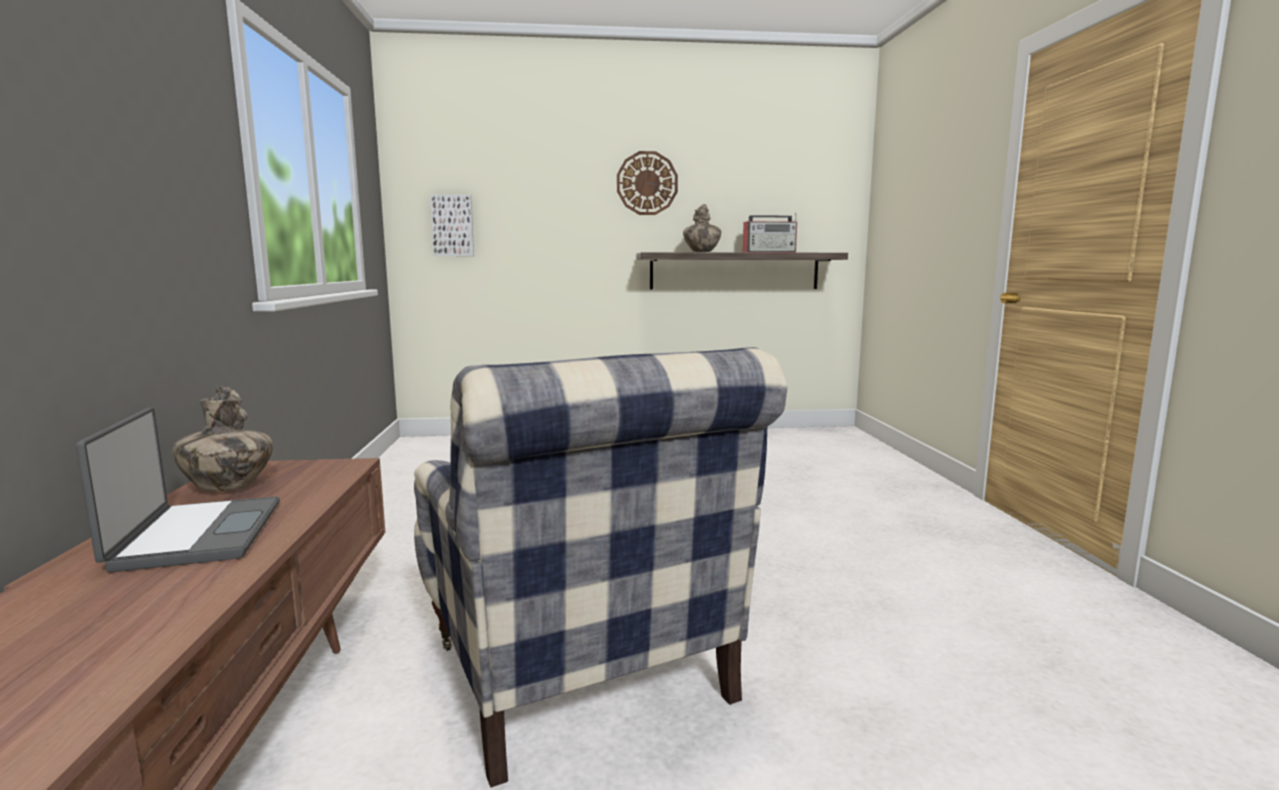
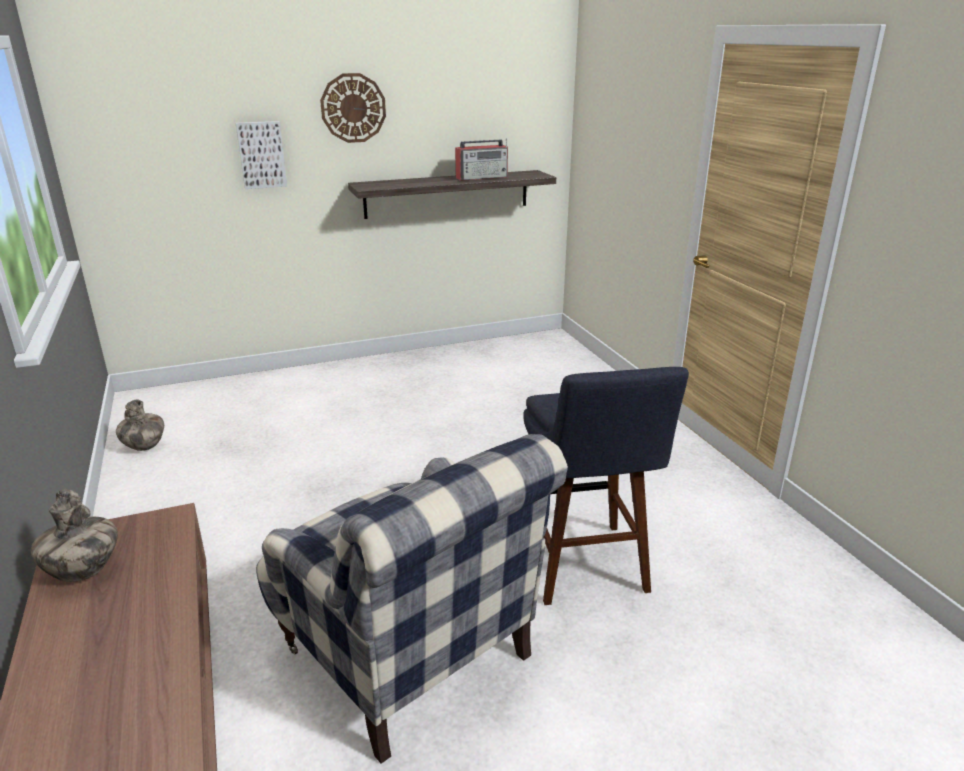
camera: 15 degrees left, 15 degrees up
(196, 535) = (107, 640): laptop -> none
(452, 226) = (141, 166): picture -> picture (261, 154)
(702, 252) = (416, 182): vase -> vase (145, 447)
(840, 622) = (585, 569): none -> blue stool

